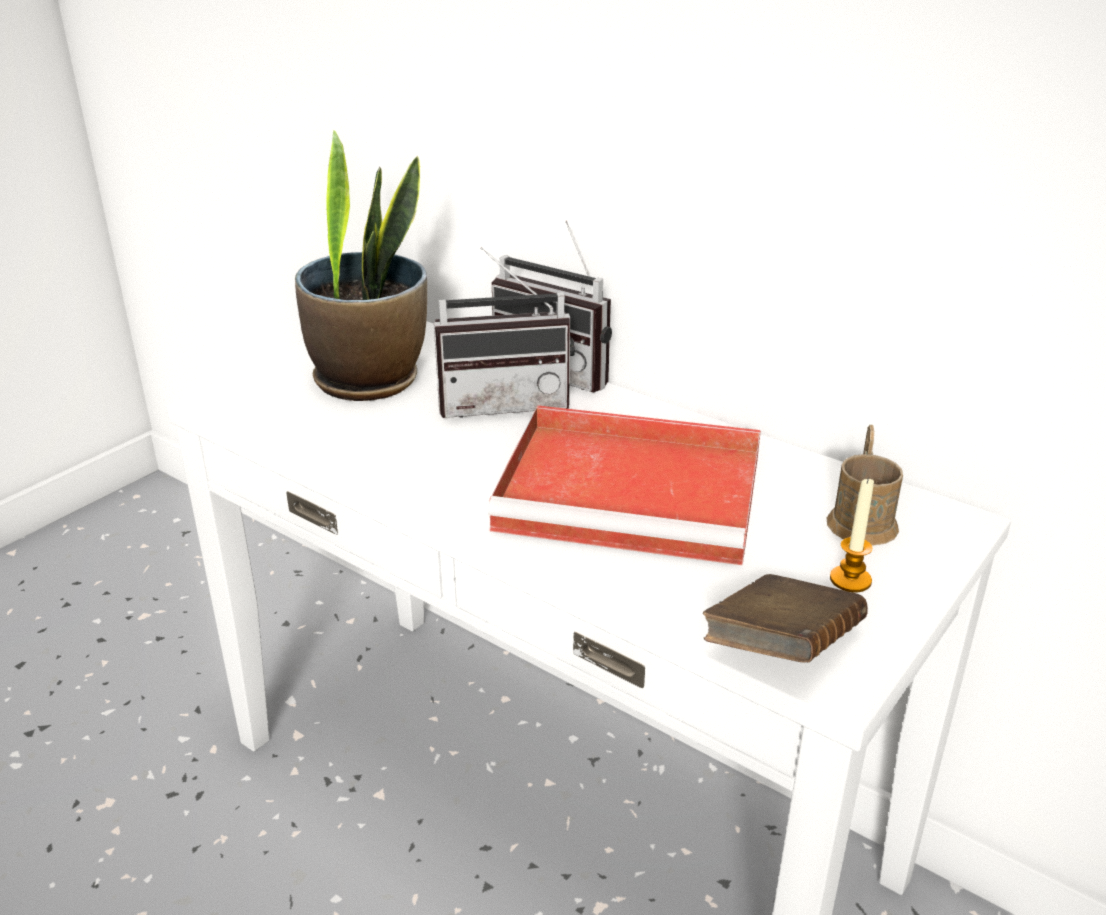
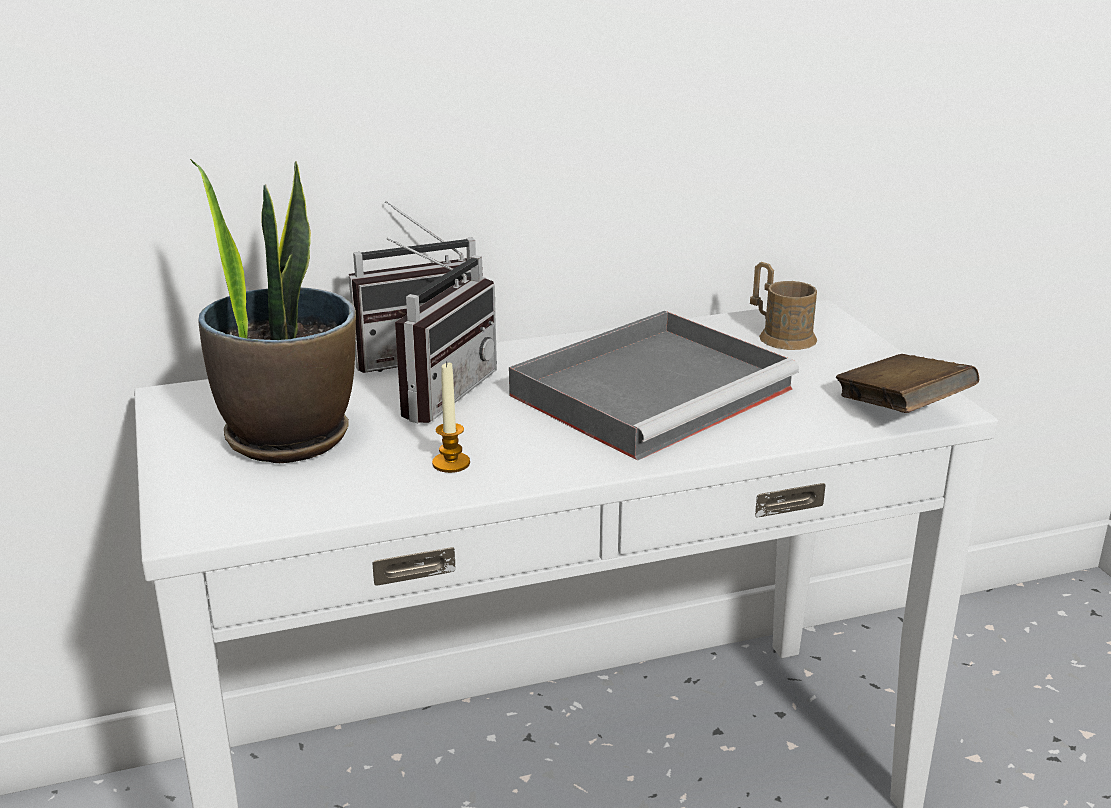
camera: 55 degrees left, 5 degrees down
(636, 492) = (654, 390): red tray -> grey tray
(850, 580) = (846, 364): candle -> candle (451, 463)

